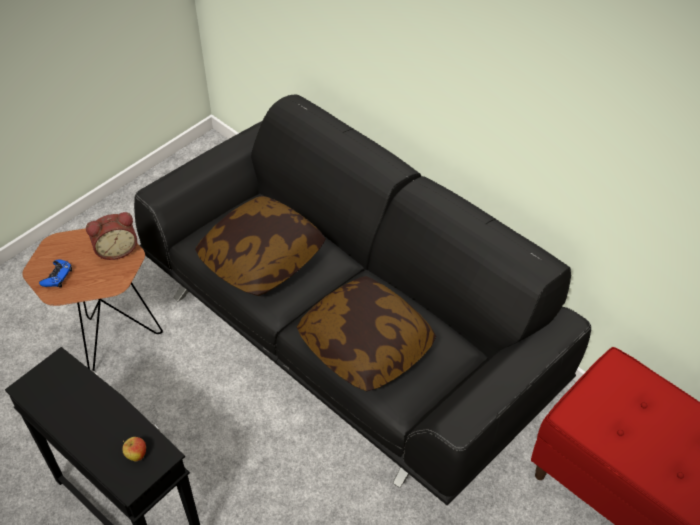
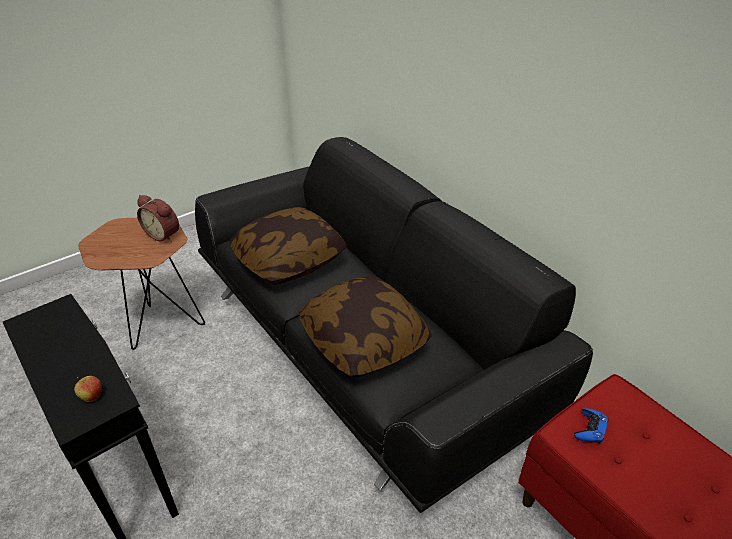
camera: 10 degrees right, 10 degrees down
(57, 276) = (106, 248): blue game controller -> blue game controller (590, 429)
(116, 249) = (164, 234): alarm clock -> alarm clock turned 45 degrees clockwise

